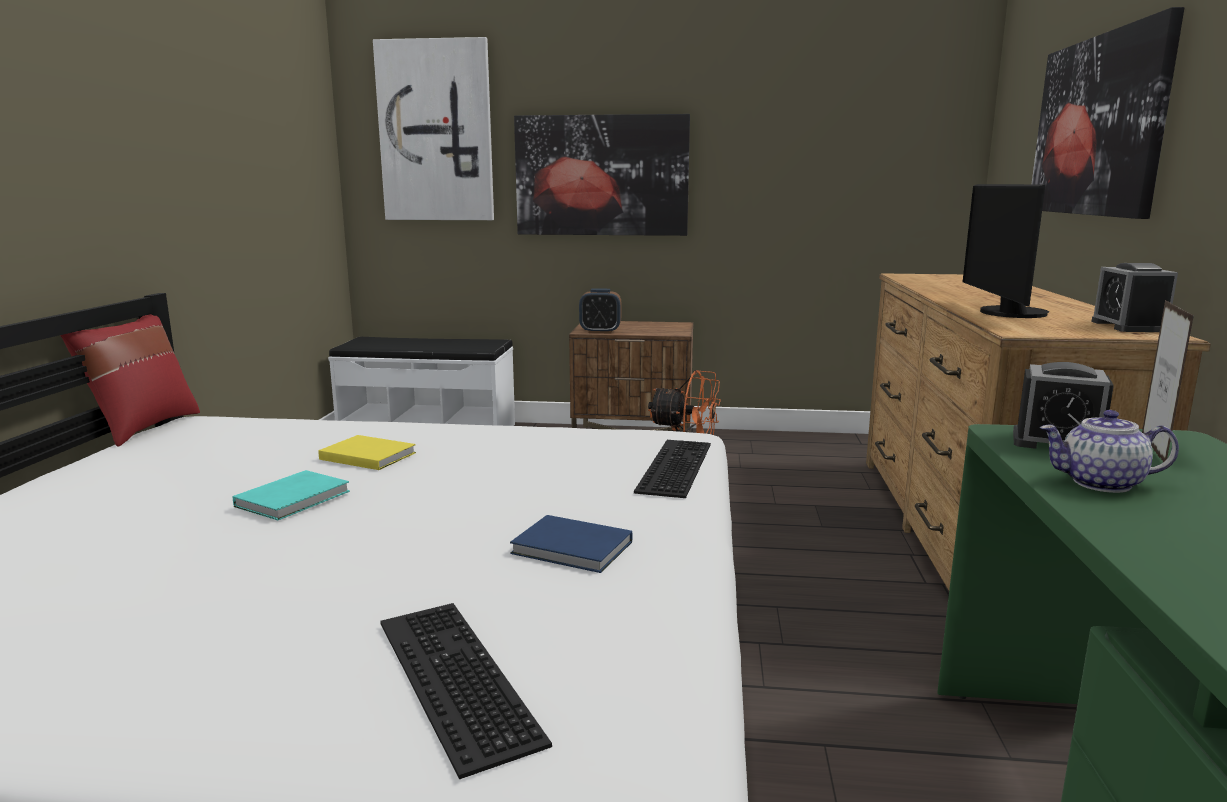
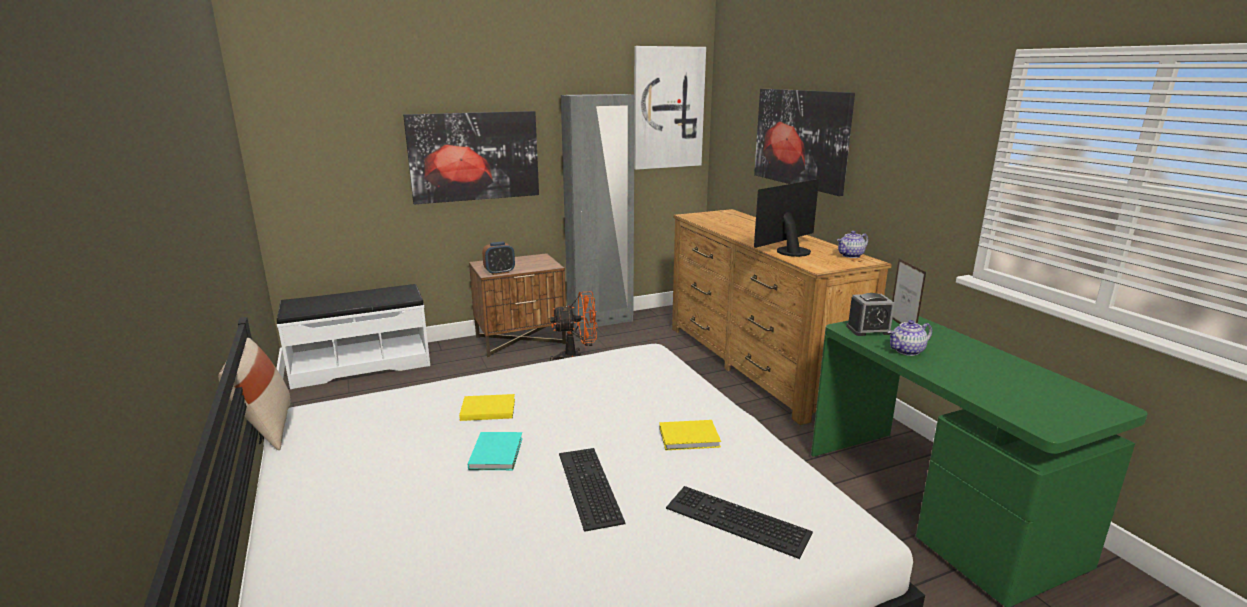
camera: 30 degrees left, 5 degrees up
(142, 427) = (265, 429): red pillow -> beige pillow
(436, 132) = (335, 128): picture -> picture (668, 108)
(574, 549) = (691, 438): blue book -> yellow book
(672, 466) = (669, 372): keyboard -> keyboard (586, 486)
(765, 437) = (600, 322): none -> grey wardrobe
(1005, 313) = (790, 251): monitor -> monitor turned 75 degrees clockwise
(1128, 326) = (850, 255): alarm clock -> teapot

